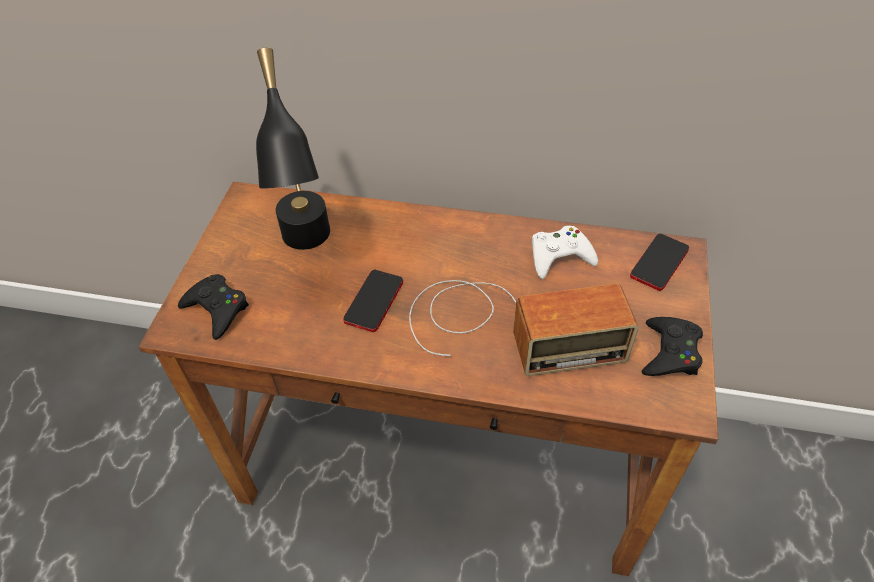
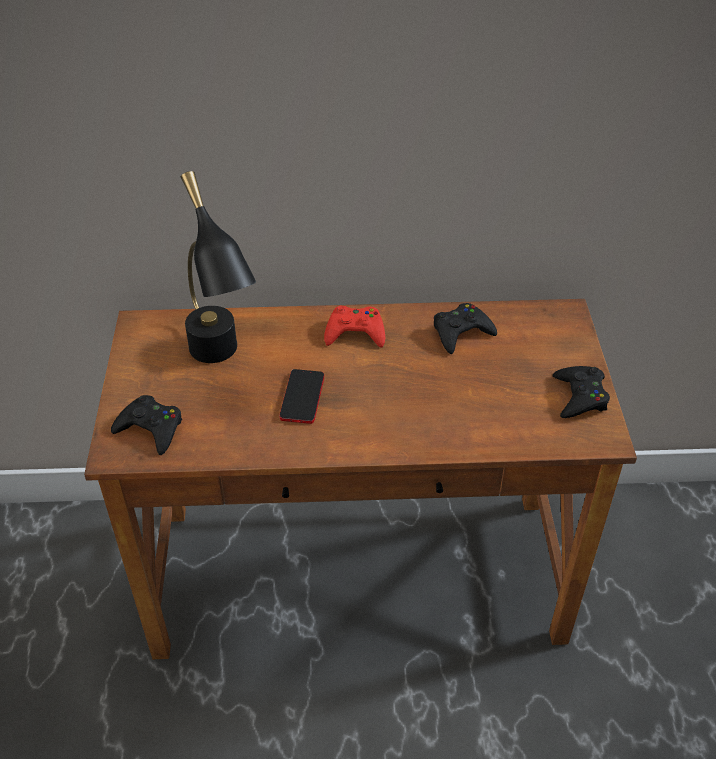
camera: 15 degrees left, 5 degrees down
(450, 239) = (355, 332): none -> red game controller
(507, 326) = (432, 399): radio -> none
(559, 256) = (461, 332): white game controller -> black game controller
(659, 263) = (550, 324): phone -> none

